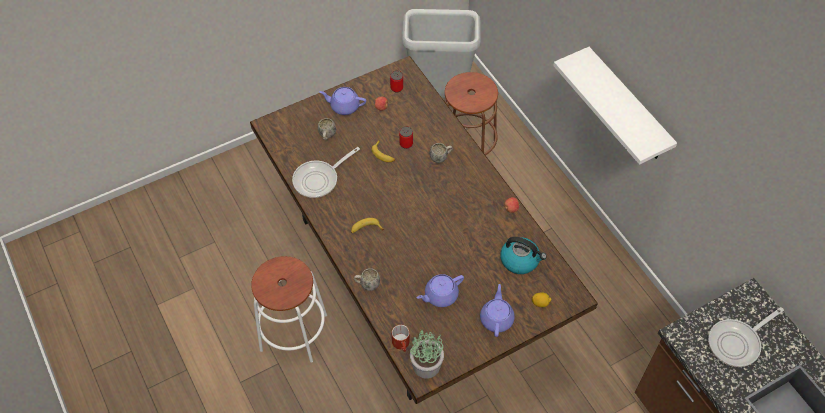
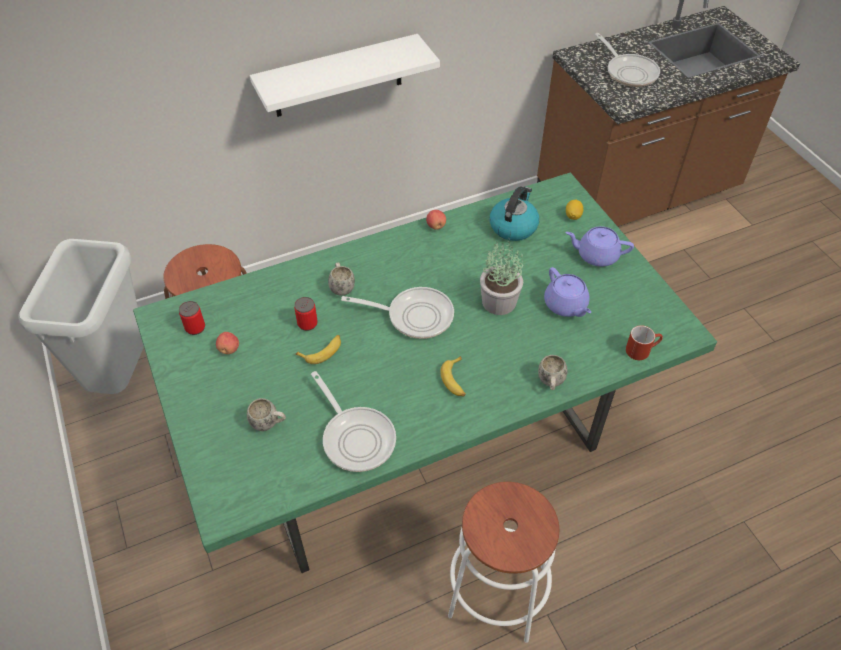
camera: 85 degrees left, 5 degrees down
(344, 106) = (212, 398): purple teapot -> none
(413, 278) = (421, 432): brown dining table -> green dining table
(419, 202) = (414, 316): none -> frying pan
(427, 365) = (668, 326): potted plant -> potted plant (498, 301)

